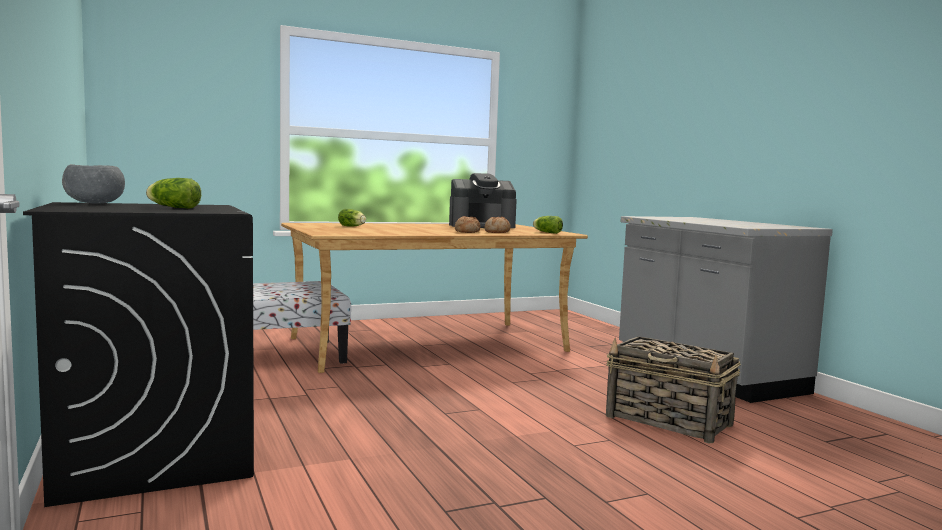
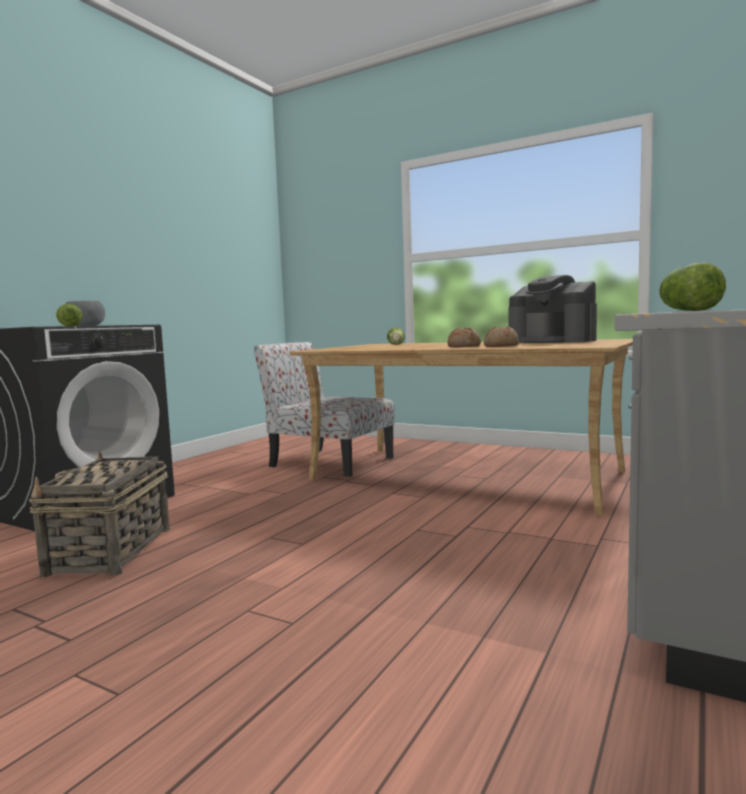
camera: 55 degrees right, 0 degrees up
(546, 232) = (569, 345): lettuce -> lettuce (686, 311)
(669, 421) = (427, 640): basket -> basket (110, 551)

